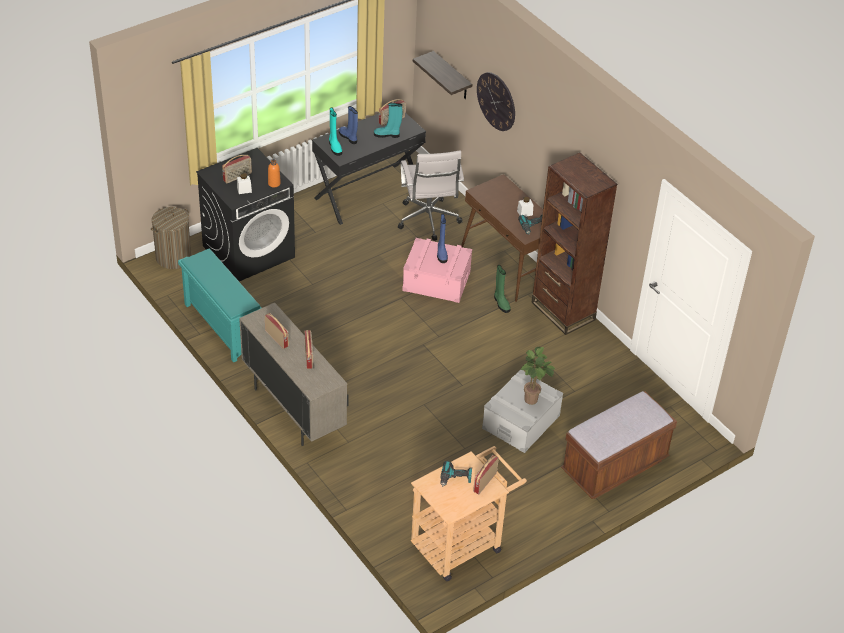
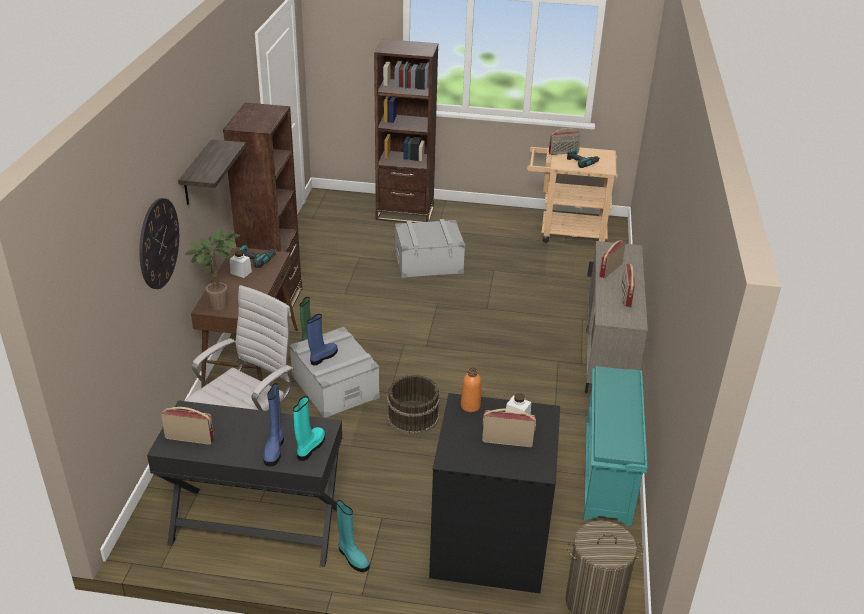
camera: 135 degrees left, 10 degrees down
(369, 292) = (412, 416): none -> brown bucket
(387, 135) = (226, 423): turquoise boot -> turquoise boot (352, 557)
(436, 281) = (334, 386): pink storage box -> grey storage box
(452, 76) = (116, 326): shelf -> shelf (197, 174)
(532, 401) = (425, 230): potted plant -> potted plant (220, 303)
(614, 466) = (405, 213): brown bench -> brown bookcase

